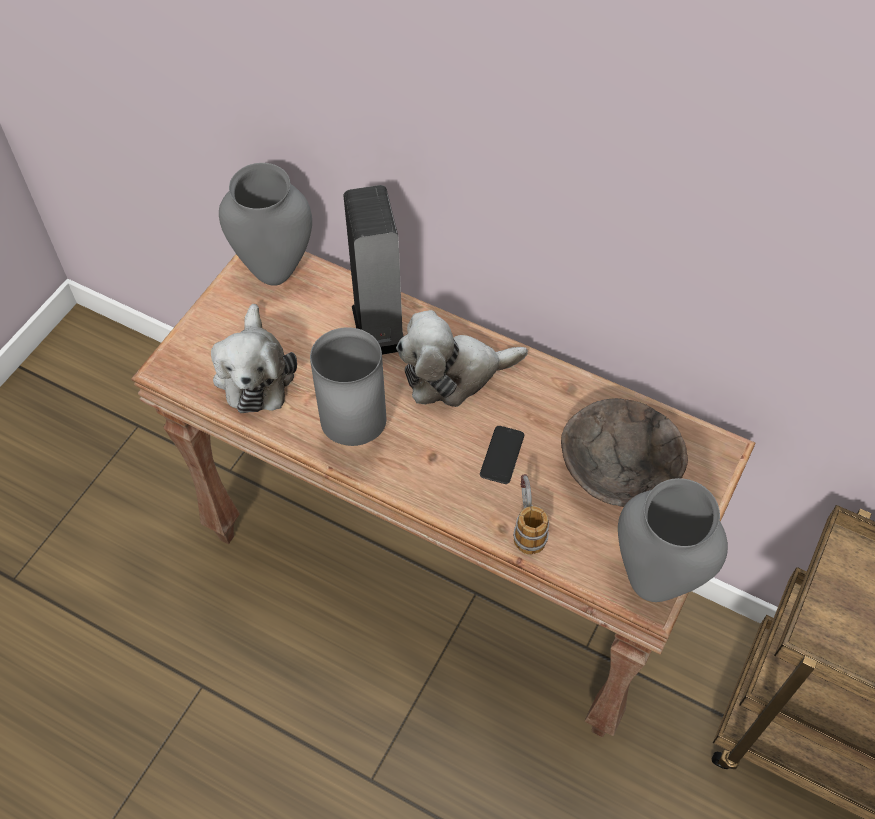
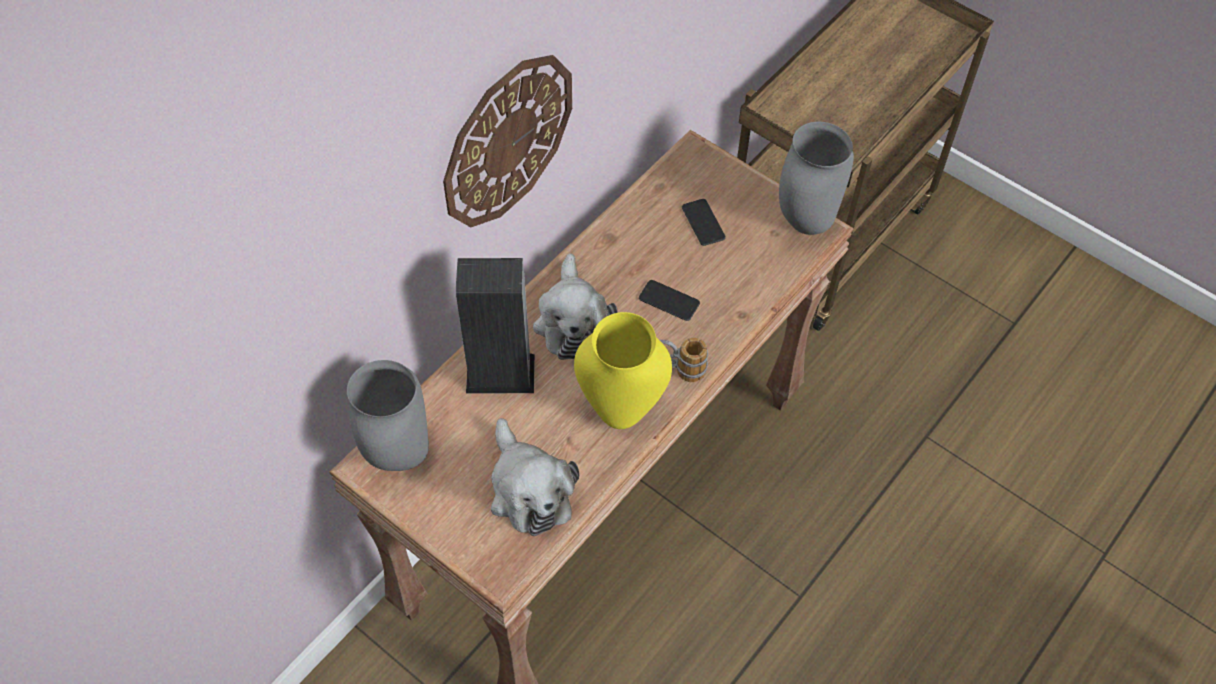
camera: 80 degrees left, 0 degrees up
(255, 373) = (528, 490): plush toy -> plush toy turned 60 degrees clockwise
(353, 433) = (620, 413): grey vase -> yellow vase
(510, 171) = (507, 140): none -> wall clock
(527, 526) = (742, 297): mug -> mug (677, 369)
(619, 473) = (703, 223): brown bowl -> phone

